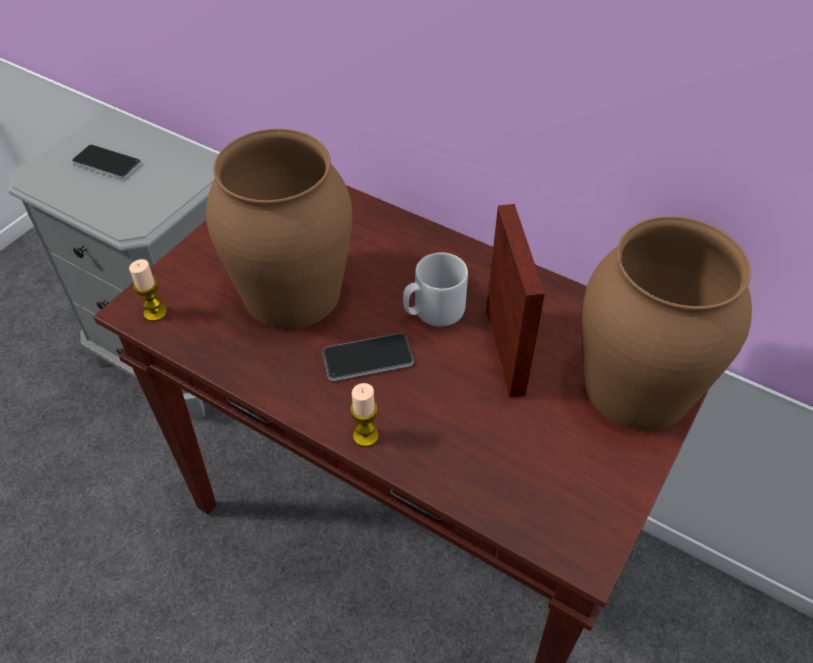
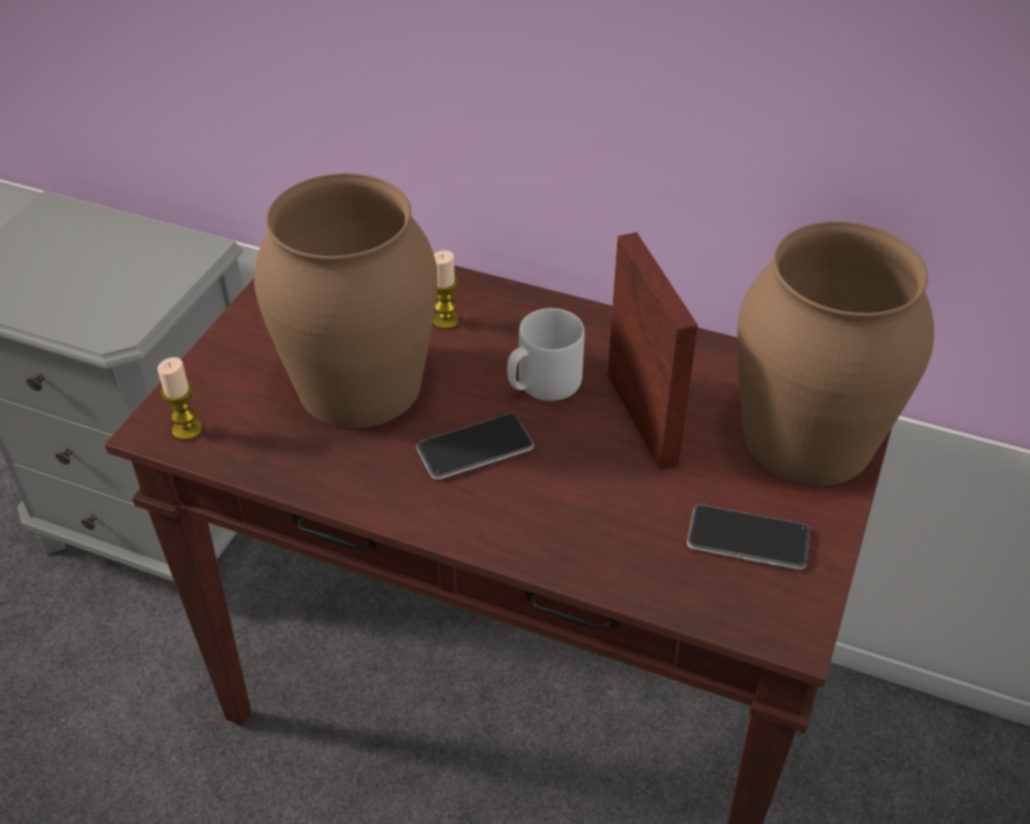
camera: 10 degrees left, 5 degrees down
(106, 163) = (60, 261): phone -> phone (748, 539)
(365, 436) = (495, 537): candle -> candle (445, 320)

